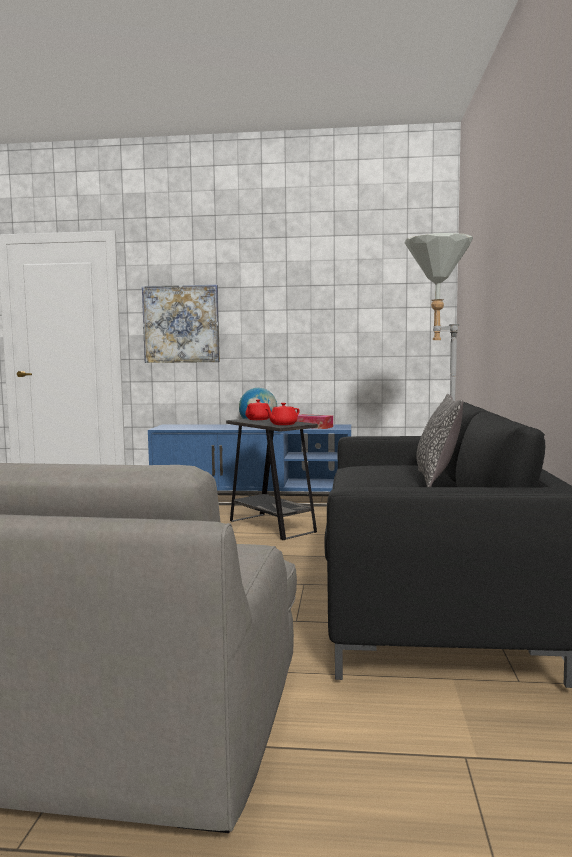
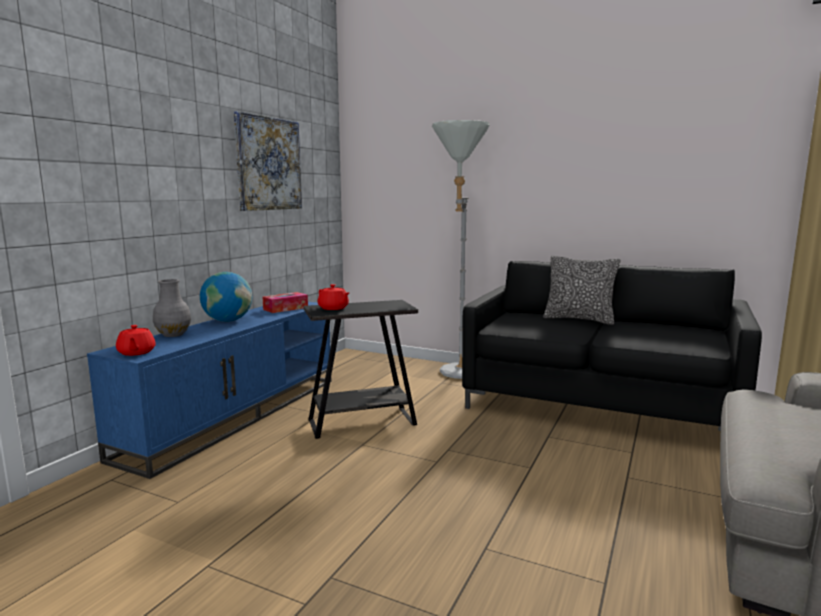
camera: 70 degrees left, 5 degrees up
(181, 324) = (99, 184): picture -> picture (268, 164)
(211, 425) = (174, 334): none -> grey vase
(282, 424) = (395, 306): red teapot -> red teapot (136, 352)

